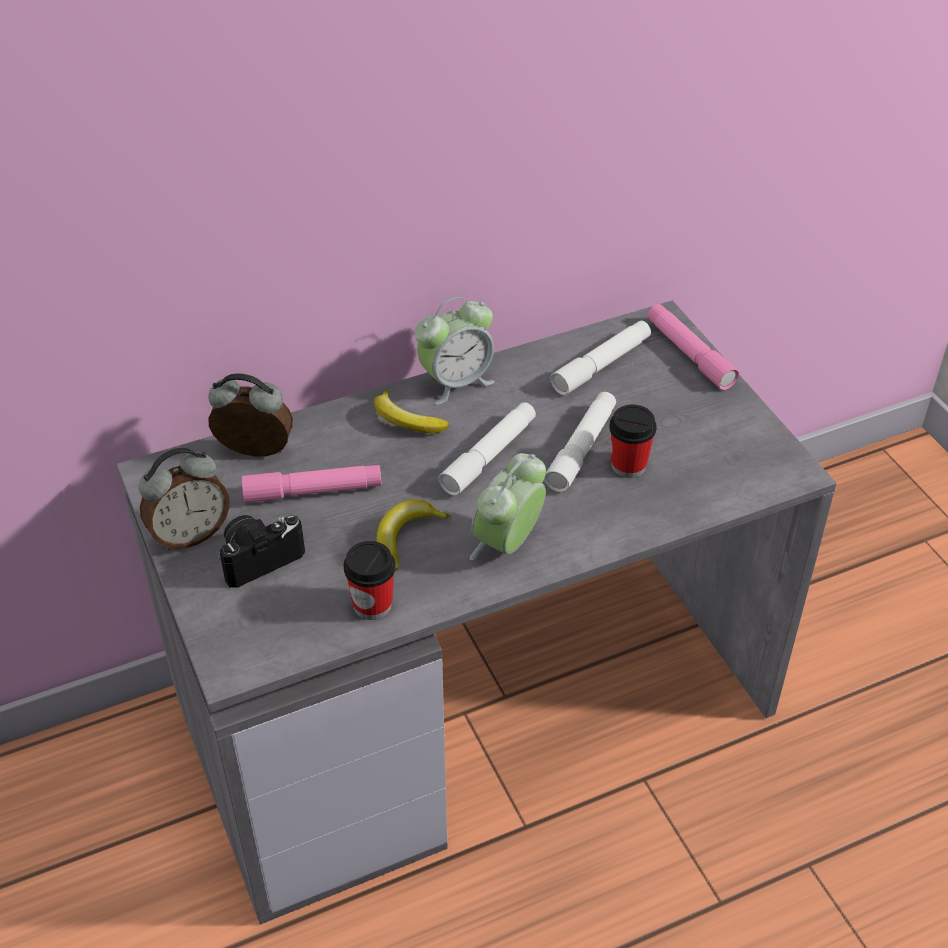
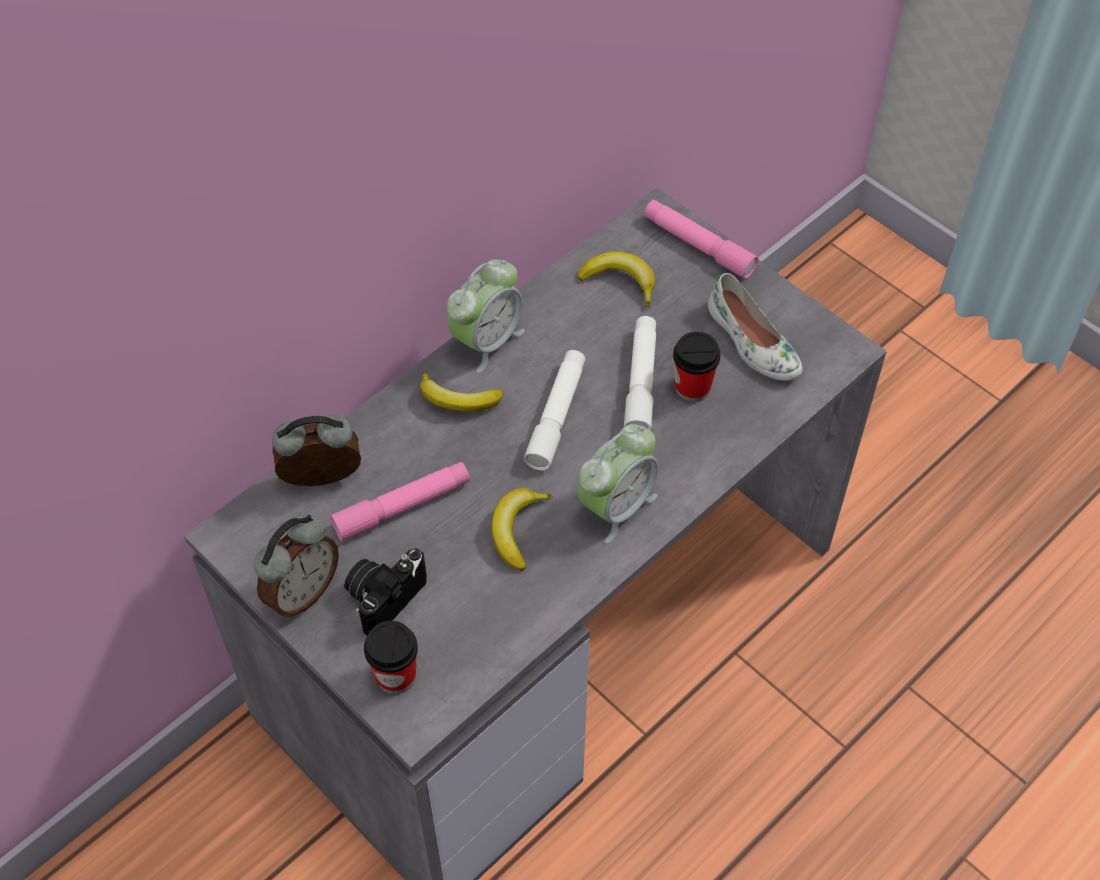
camera: 20 degrees left, 10 degrees up
(372, 604) = (518, 612): cup -> cup (396, 675)
(508, 543) = (616, 507): alarm clock -> alarm clock turned 150 degrees counterclockwise
(601, 365) = (620, 281): white flashlight -> banana
(704, 443) = (752, 342): none -> white shoe

